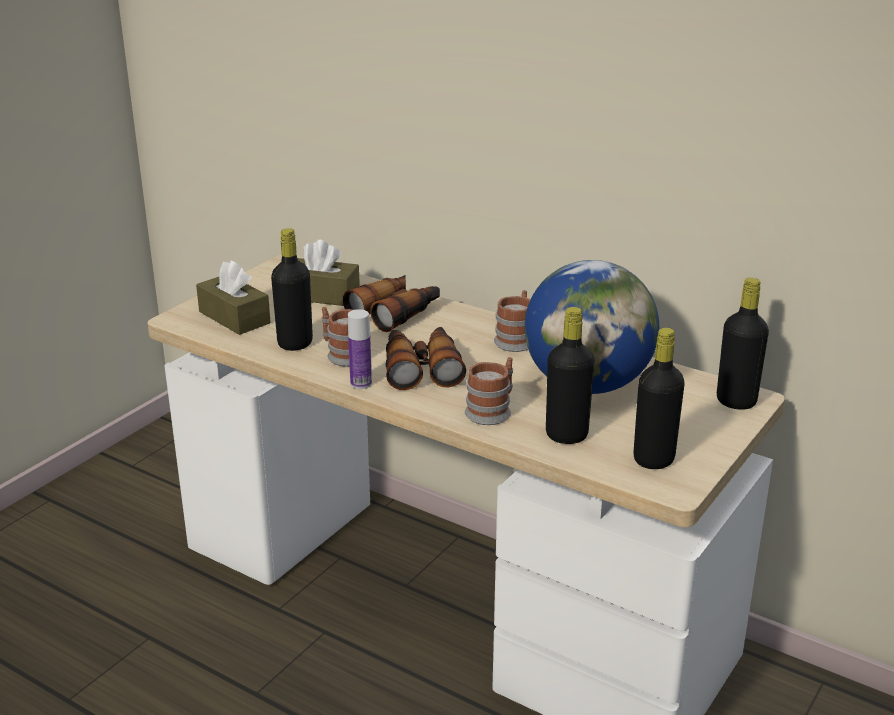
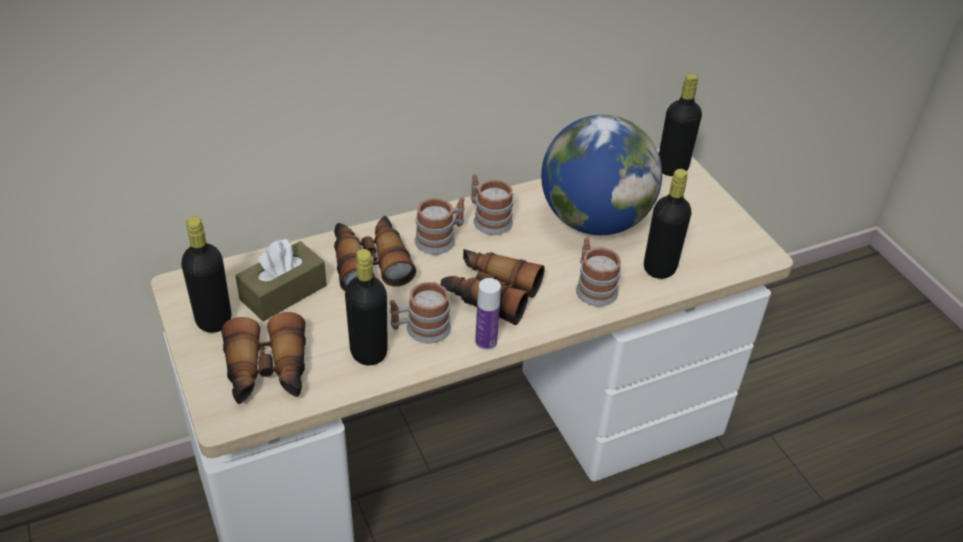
camera: 60 degrees left, 15 degrees up
(234, 317) = (267, 373): brown tissue box -> binoculars
(461, 329) = (440, 239): none -> mug
(653, 459) = (721, 245): black bottle -> black bottle (214, 320)

